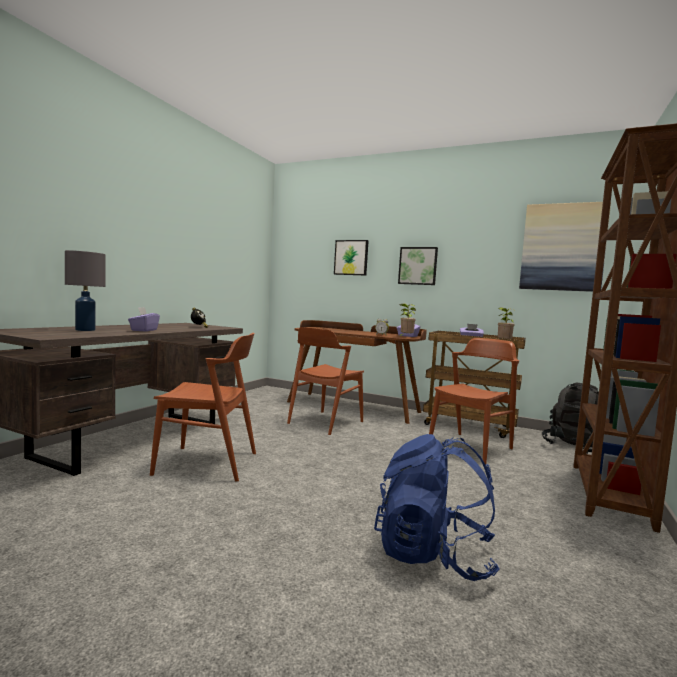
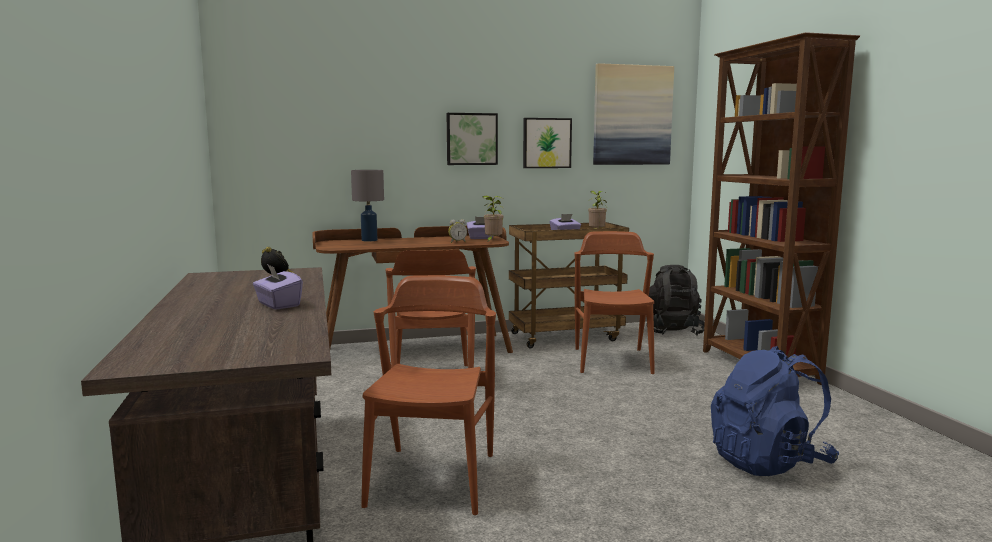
camera: 40 degrees left, 5 degrees up
(85, 330) = (219, 327): grey table lamp -> grey table lamp (369, 240)
(207, 463) = (433, 479): brown chair -> brown chair turned 45 degrees counterclockwise
(351, 257) = (368, 127): picture -> picture (546, 143)

